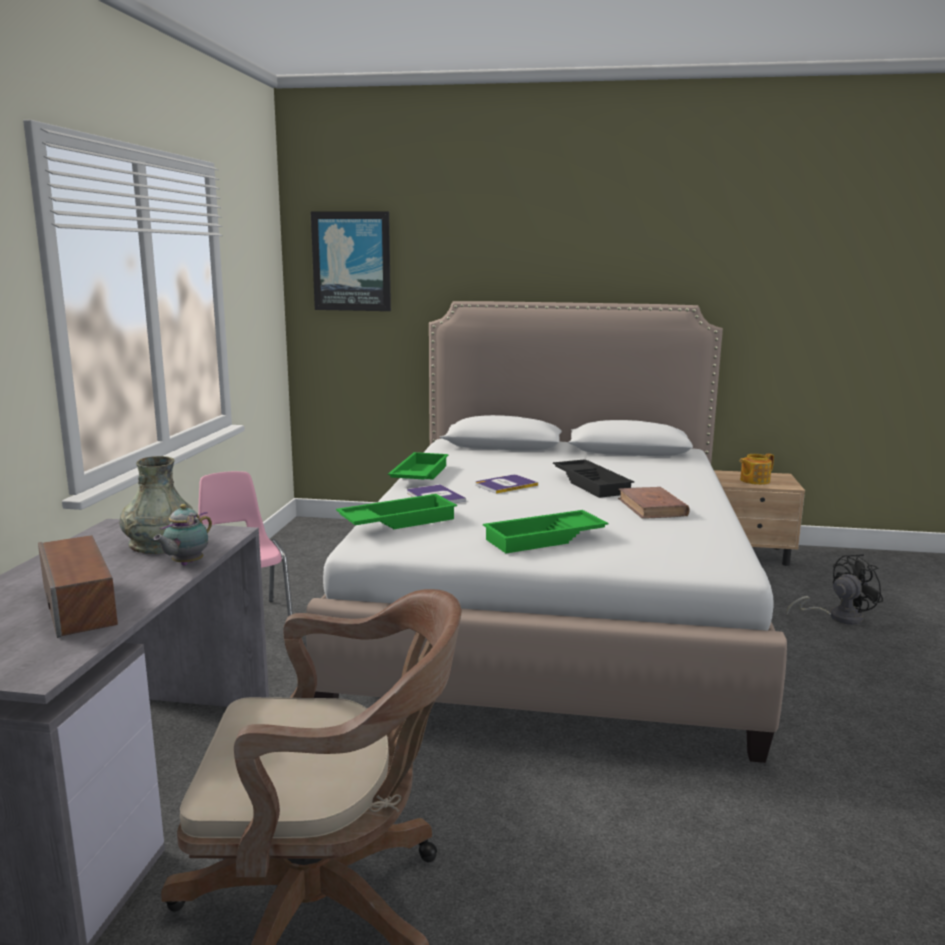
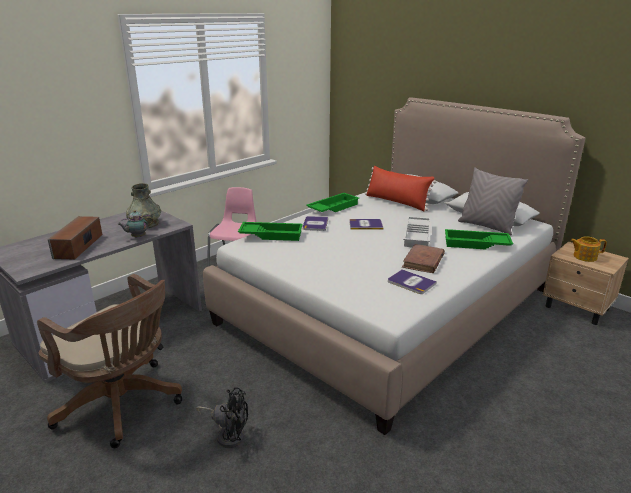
camera: 35 degrees right, 10 degrees up
(352, 261) = (362, 66): picture -> none
(493, 455) = (396, 202): none -> red pillow
(545, 539) = (324, 265): green tray -> green tray (476, 244)
(593, 484) = (418, 236): black tray -> white tray
(647, 461) = (486, 226): none -> grey pillow
(683, 531) = (411, 282): none -> book
(837, 617) = (575, 372): black fan -> black fan (228, 434)

